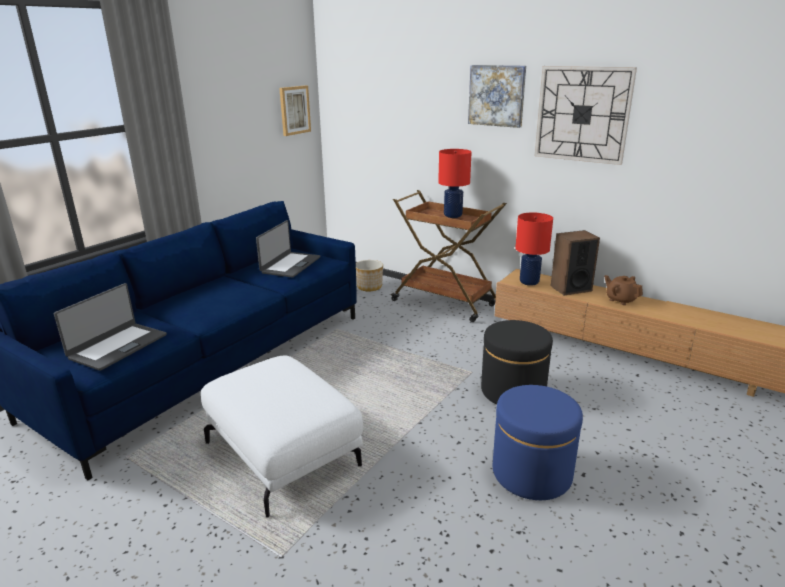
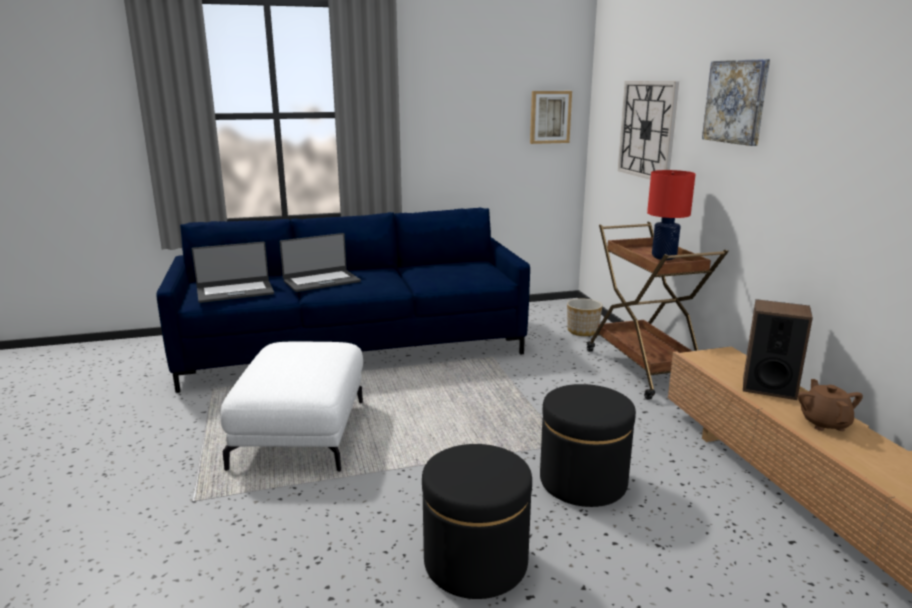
camera: 40 degrees right, 5 degrees down
(290, 265) = (454, 272): laptop -> laptop (321, 281)
(529, 283) = (717, 365): red table lamp -> none
(531, 473) = (475, 562): blue ottoman -> black ottoman
(582, 114) = (827, 129): wall clock -> wall clock (647, 130)

